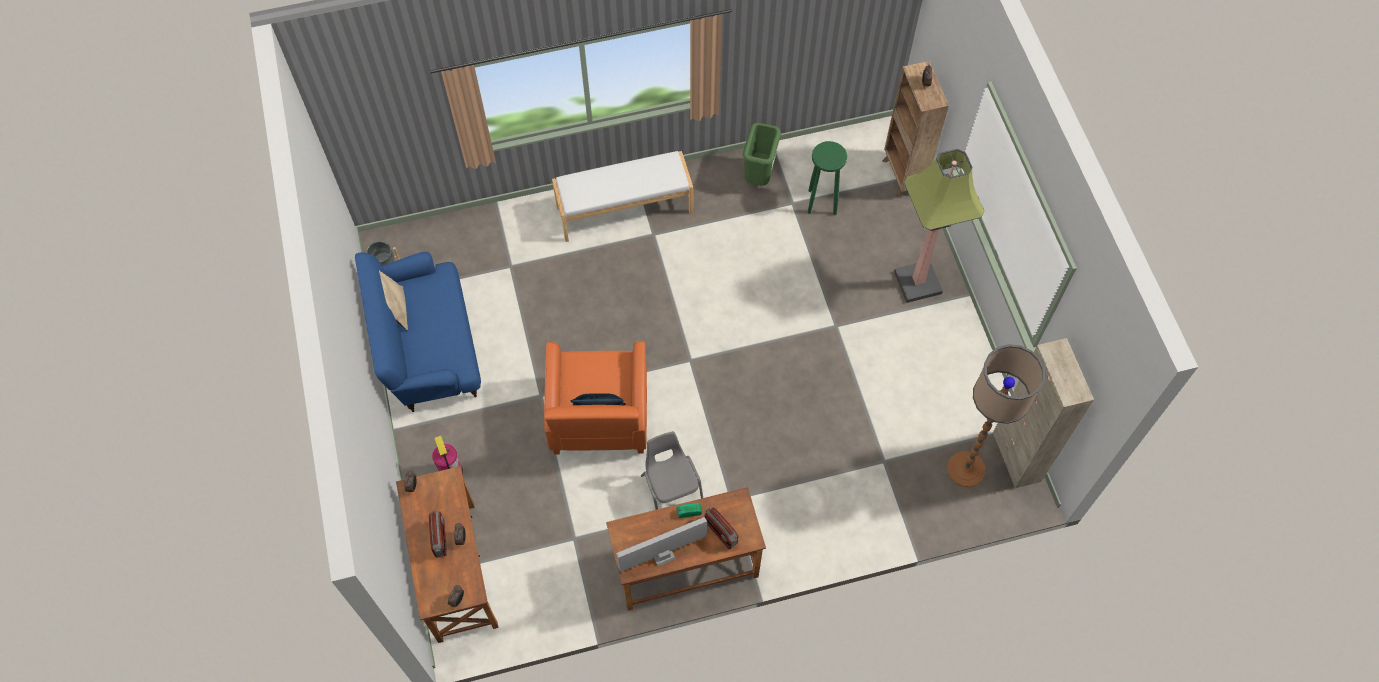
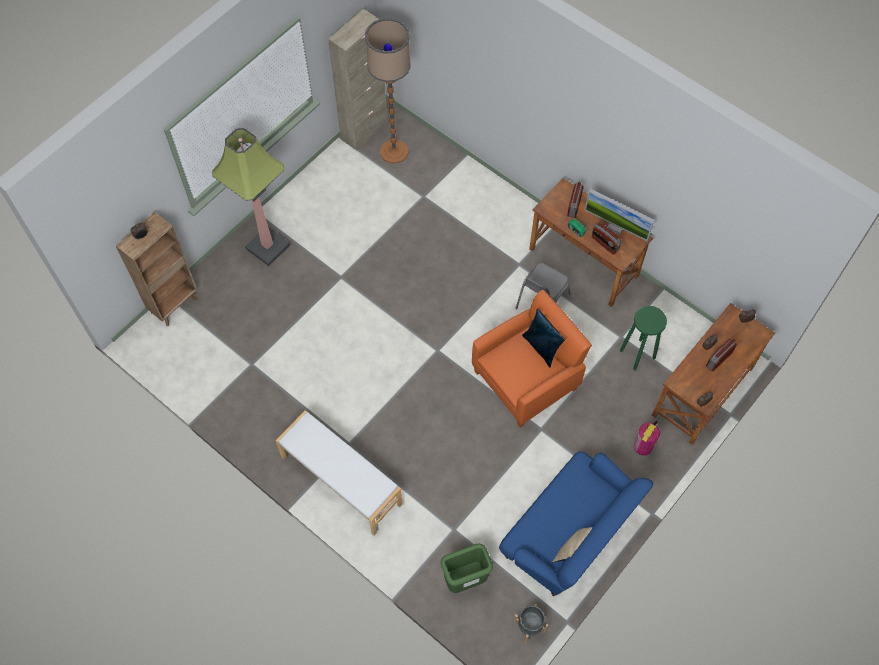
camera: 125 degrees left, 0 degrees up
(651, 528) = (604, 244): none -> radio
(759, 176) = (241, 402): green trash can -> green trash can (465, 579)
(822, 202) = (237, 344): green stool -> green stool (638, 354)

